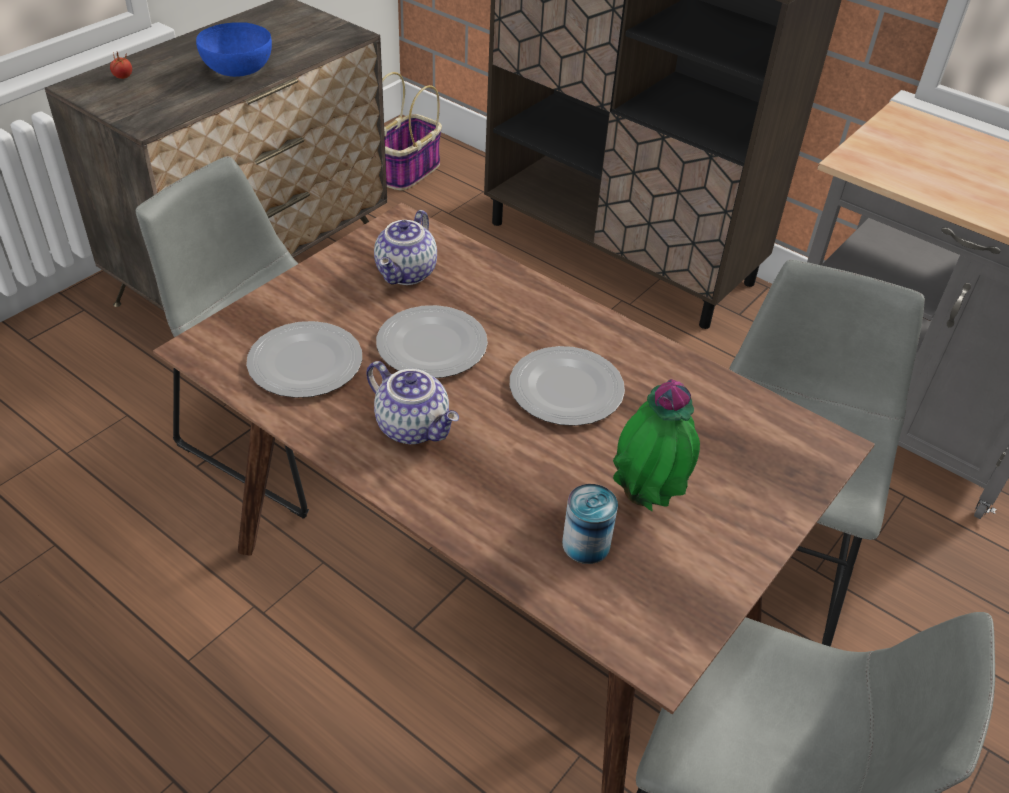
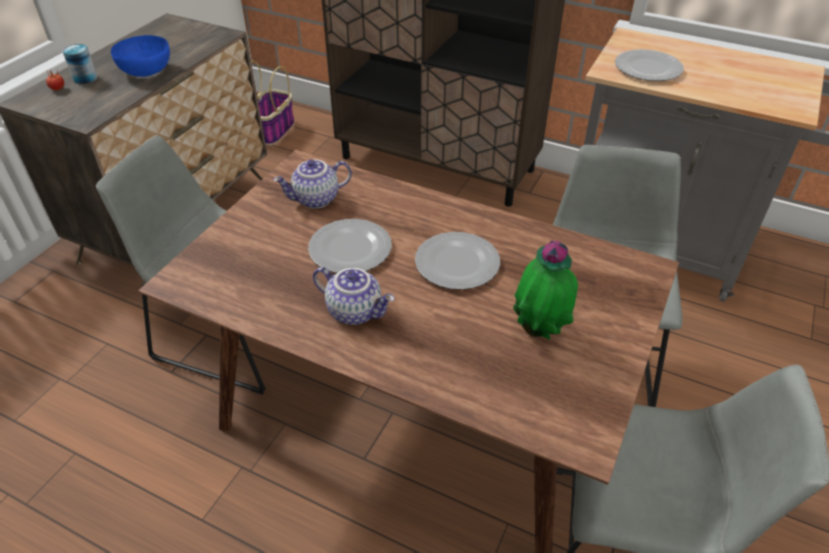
camera: 10 degrees left, 0 degrees up
(306, 362) = (260, 278): plate -> plate (647, 68)
(407, 274) = (316, 200): teapot -> teapot turned 60 degrees clockwise
(586, 544) = (507, 372): can -> can (85, 78)

